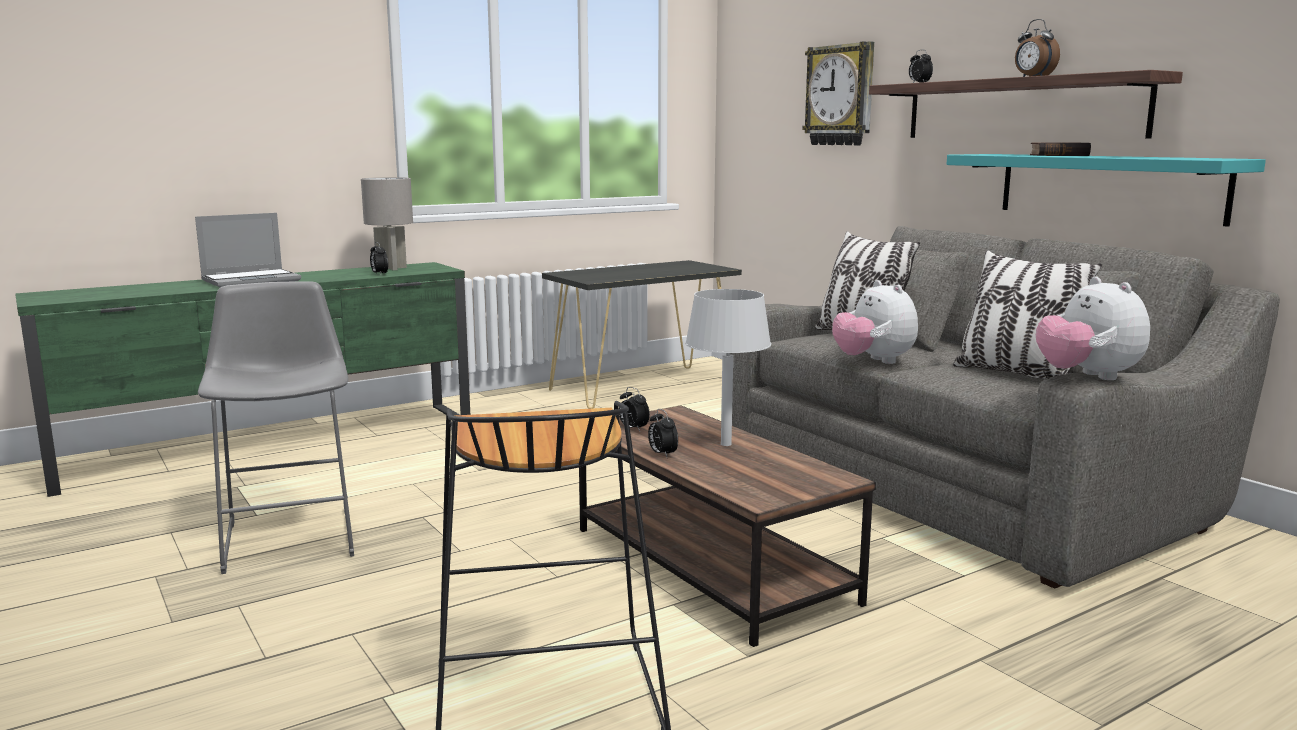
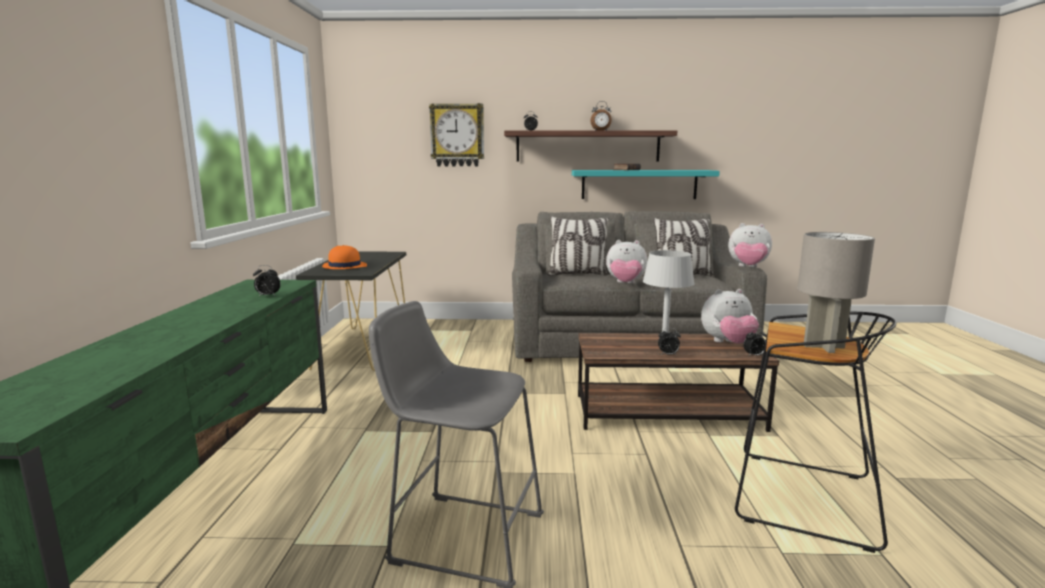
camera: 55 degrees left, 0 degrees up
(252, 280) = (173, 328): laptop -> none
(390, 268) = (244, 290): grey table lamp -> grey table lamp (823, 347)
(611, 272) = (344, 266): none -> orange hat
(633, 429) = (612, 350): alarm clock -> alarm clock (754, 356)
(789, 476) = (728, 343): none -> plush toy

